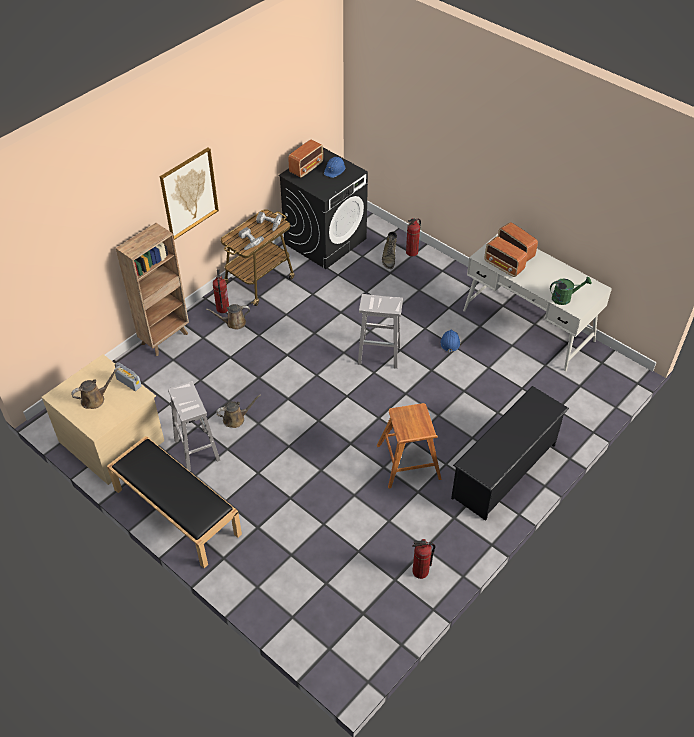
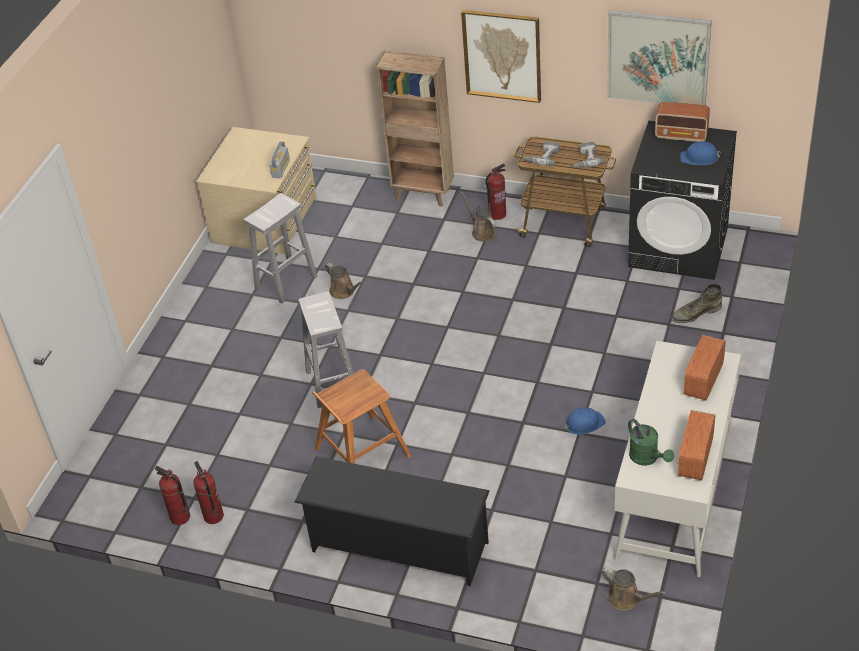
camera: 70 degrees right, 5 degrees down
(95, 399) = (247, 158): brown watering can -> brown watering can (626, 598)
(176, 511) = (202, 301): black bench -> none
(276, 127) = (658, 58): none -> picture
(380, 355) = (516, 367): white stool -> white stool (333, 385)
(412, 252) = (725, 330): fire extinguisher -> fire extinguisher (180, 517)
(504, 266) = (664, 379): radio -> radio (695, 459)

